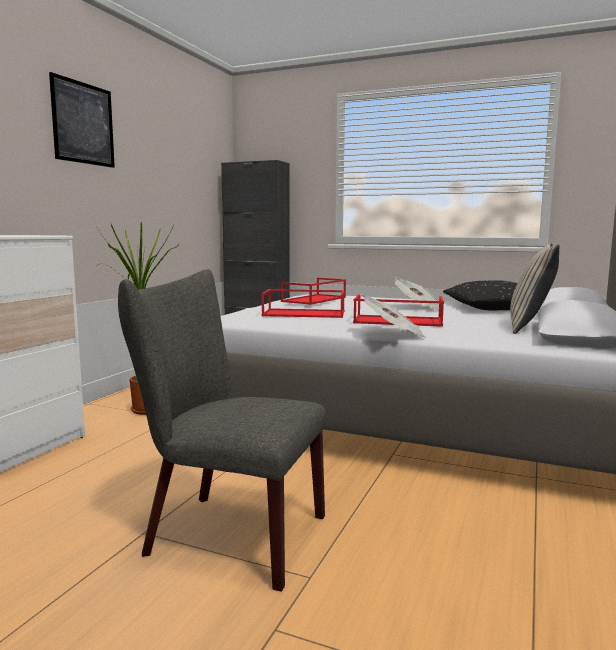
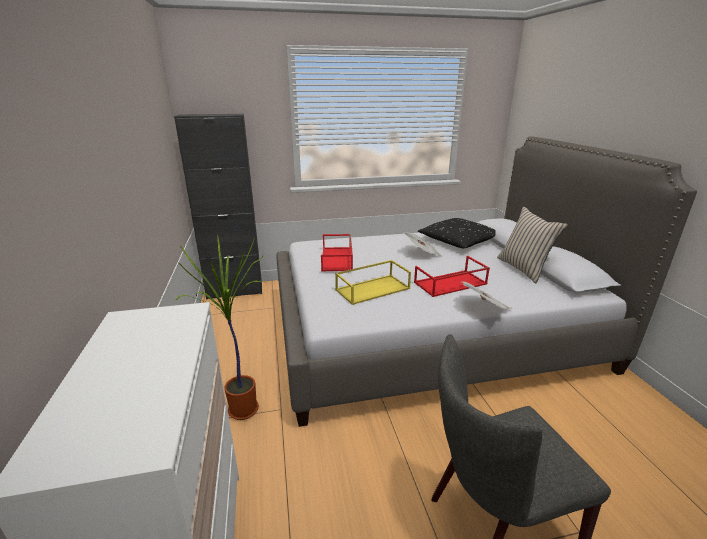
camera: 35 degrees left, 15 degrees up
(83, 123) = (99, 124): picture -> none
(305, 313) = (373, 288): red tray -> yellow tray

